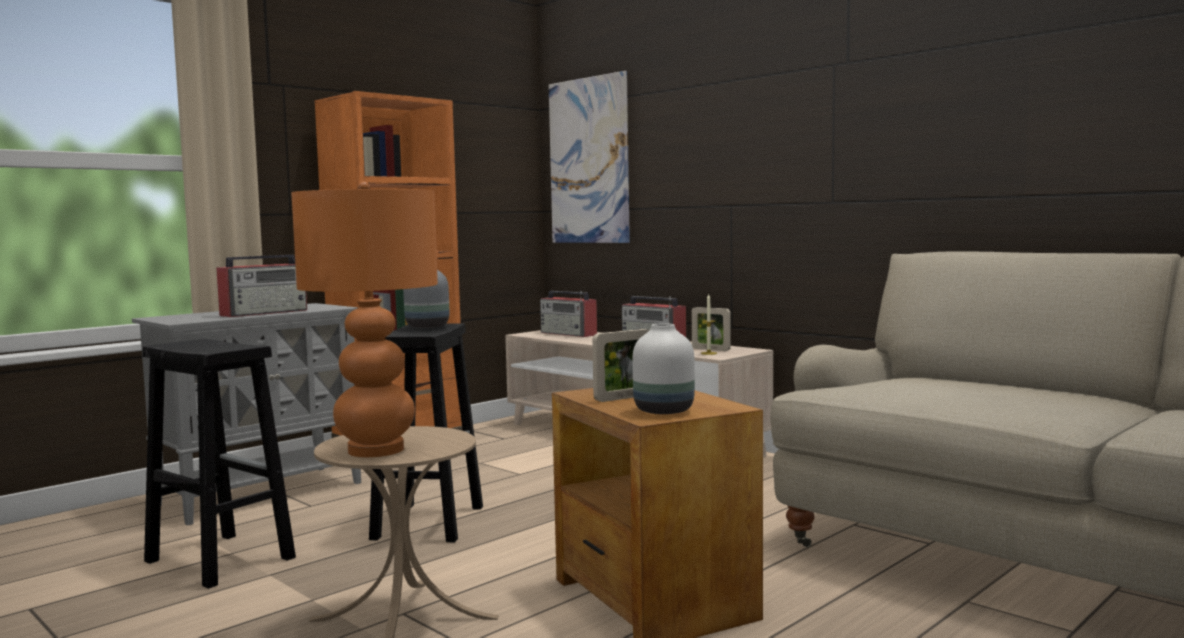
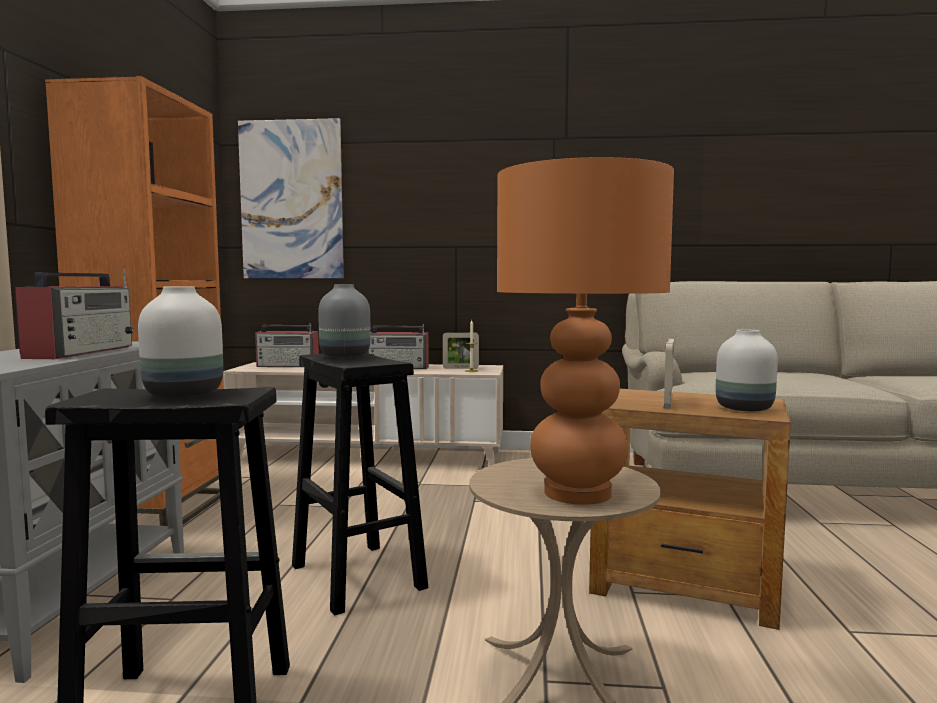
camera: 40 degrees left, 0 degrees up
(215, 346) = (186, 394): none -> white vase

